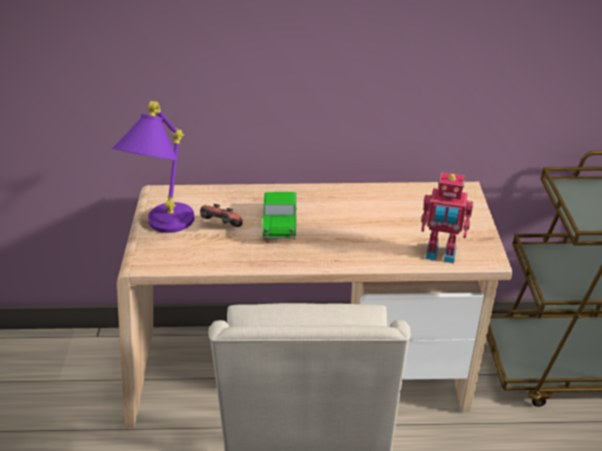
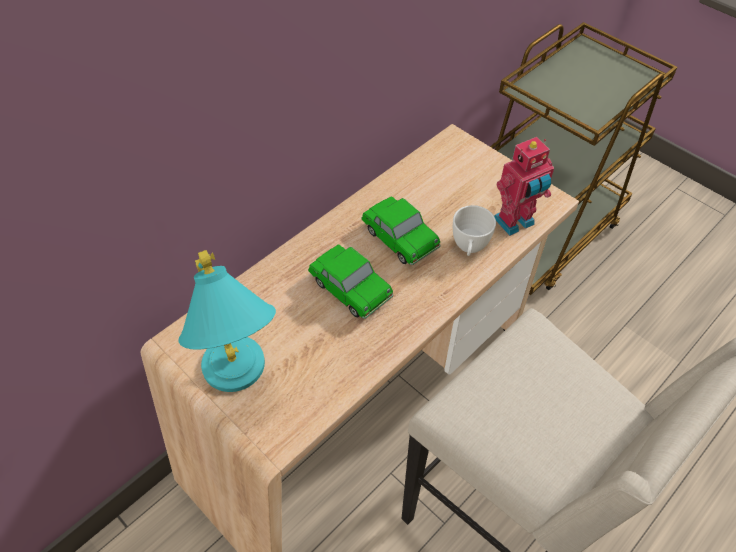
camera: 45 degrees left, 15 degrees up
(162, 229) = (240, 384): purple table lamp -> turquoise table lamp
(220, 226) = (296, 335): game controller -> none
(346, 219) = (399, 239): none -> toy car
(386, 249) = (469, 248): none -> white cup

